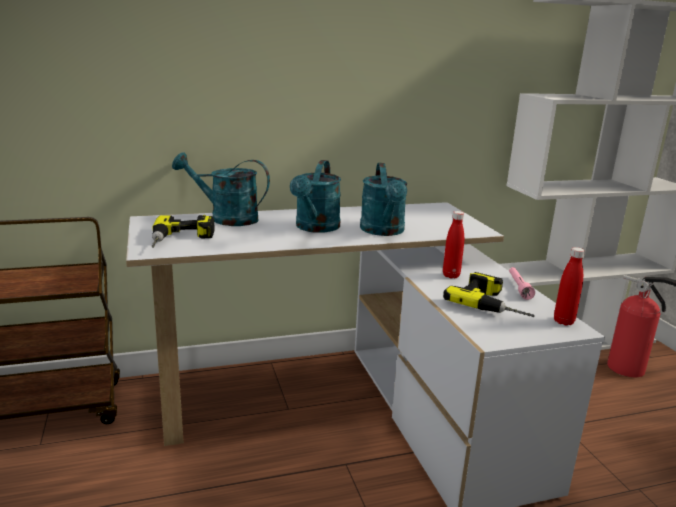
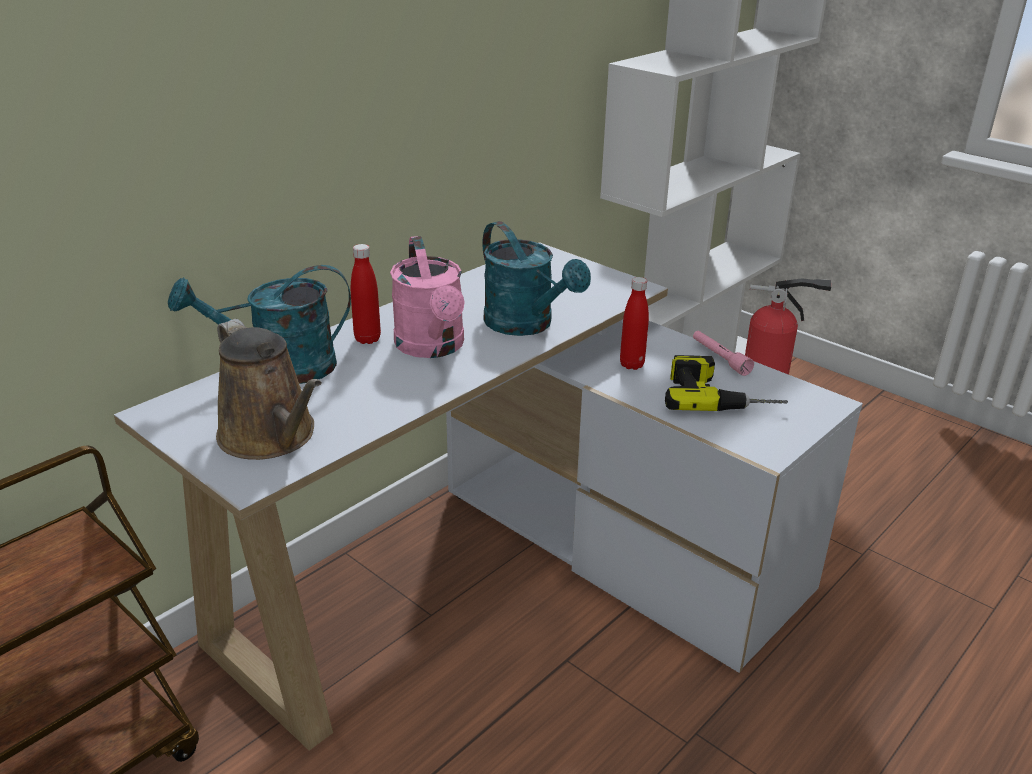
camera: 30 degrees left, 10 degrees up
(181, 240) = (271, 437): power drill -> brown watering can
(315, 228) = (433, 347): turquoise watering can -> pink watering can
(563, 321) = (809, 396): red bottle -> red bottle (367, 339)

